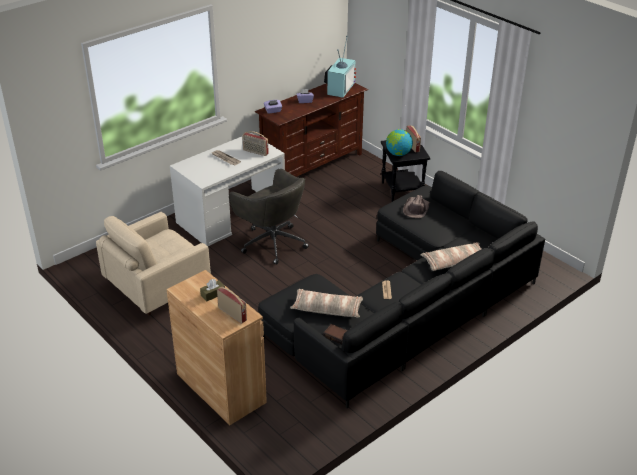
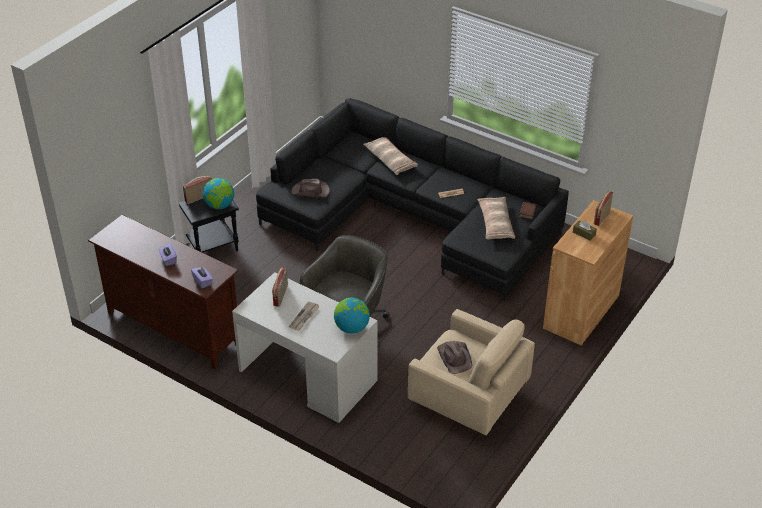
camera: 105 degrees left, 5 degrees up
(164, 246) = (455, 357): none -> brown hat
(200, 176) = (352, 328): none -> globe
(339, 88) = (124, 237): television -> none

